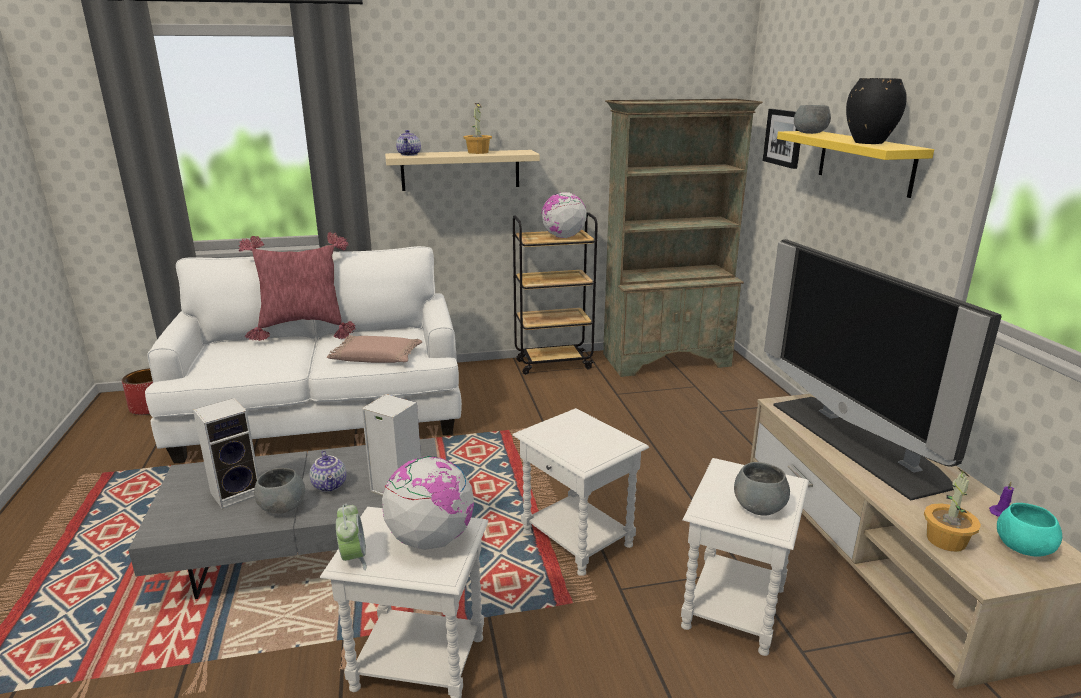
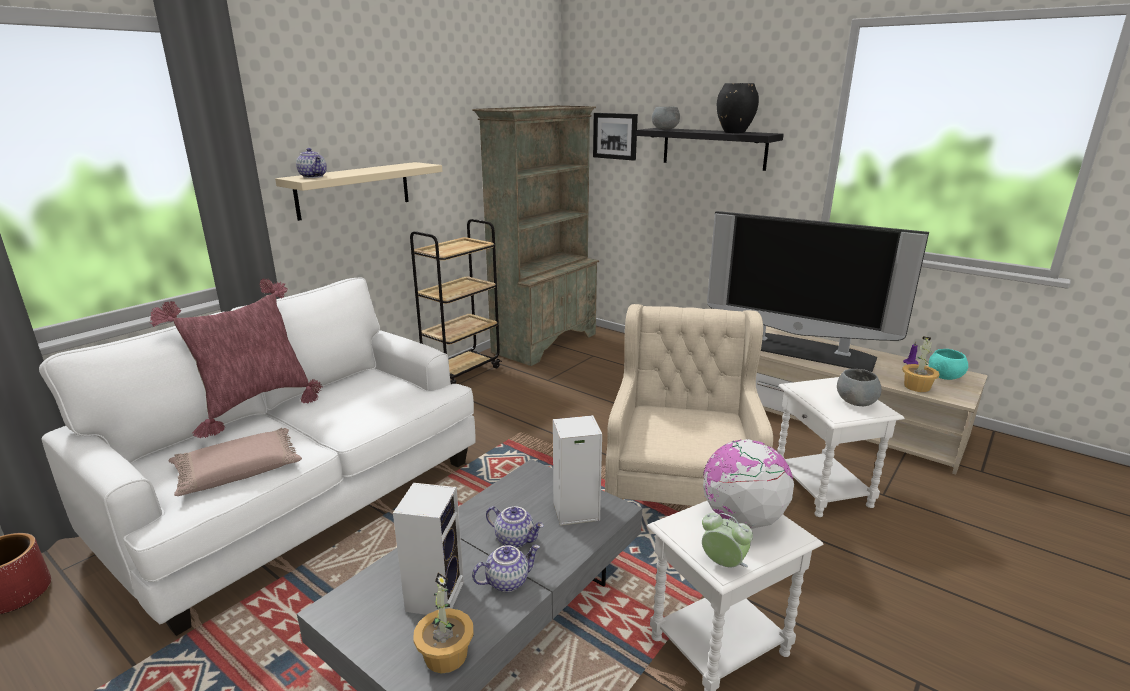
camera: 40 degrees left, 0 degrees up
(282, 507) = (507, 581): grey bowl -> teapot
(376, 355) = (382, 405): beige pillow -> beige pillow (237, 467)
(478, 152) = (377, 168): potted plant -> potted plant (445, 655)
(563, 237) = (461, 246): globe -> none
(578, 537) = (680, 494): white side table -> beige armchair
(865, 162) = (714, 148): yellow shelf -> black shelf

